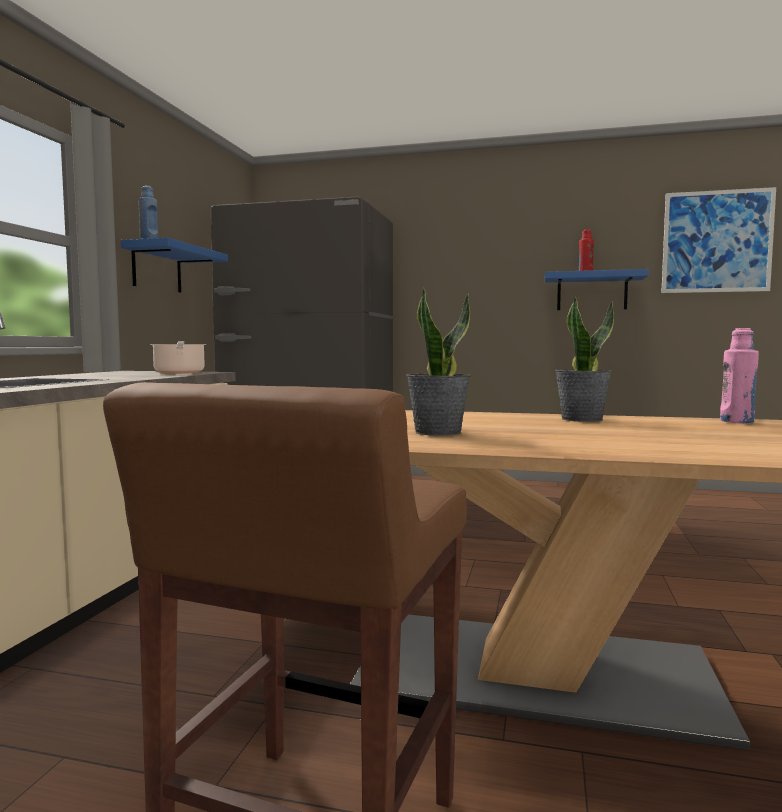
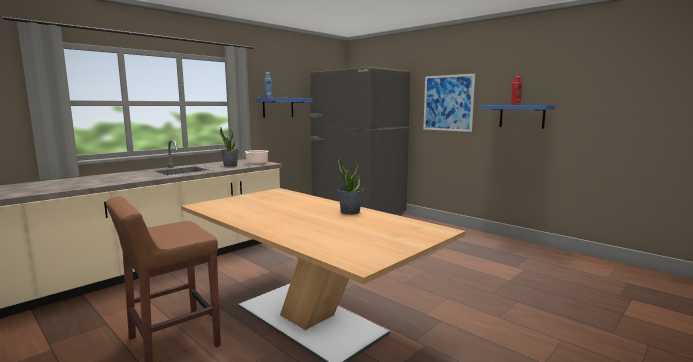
camera: 30 degrees right, 5 degrees up
(437, 432) = (265, 212): potted plant -> potted plant (230, 165)
(716, 241) = (611, 83): picture -> picture (448, 103)
(736, 421) = (413, 224): pink bottle -> none

